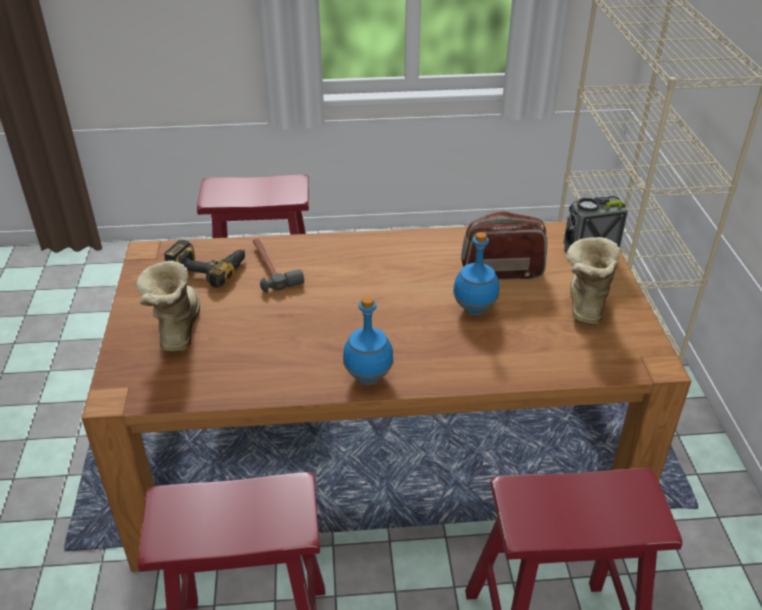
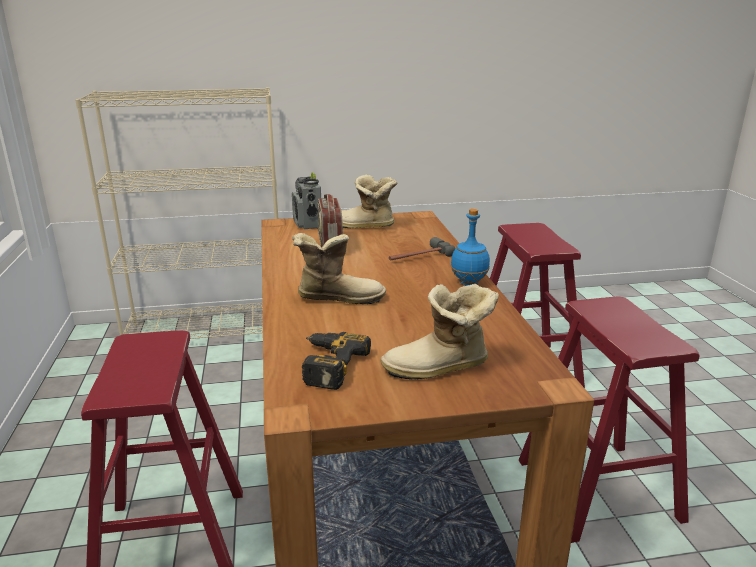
camera: 95 degrees left, 15 degrees down
(271, 267) = (326, 330): hammer -> hammer (418, 257)
(344, 276) = (338, 297): none -> boot
(473, 309) = (378, 254): blue bottle -> none

